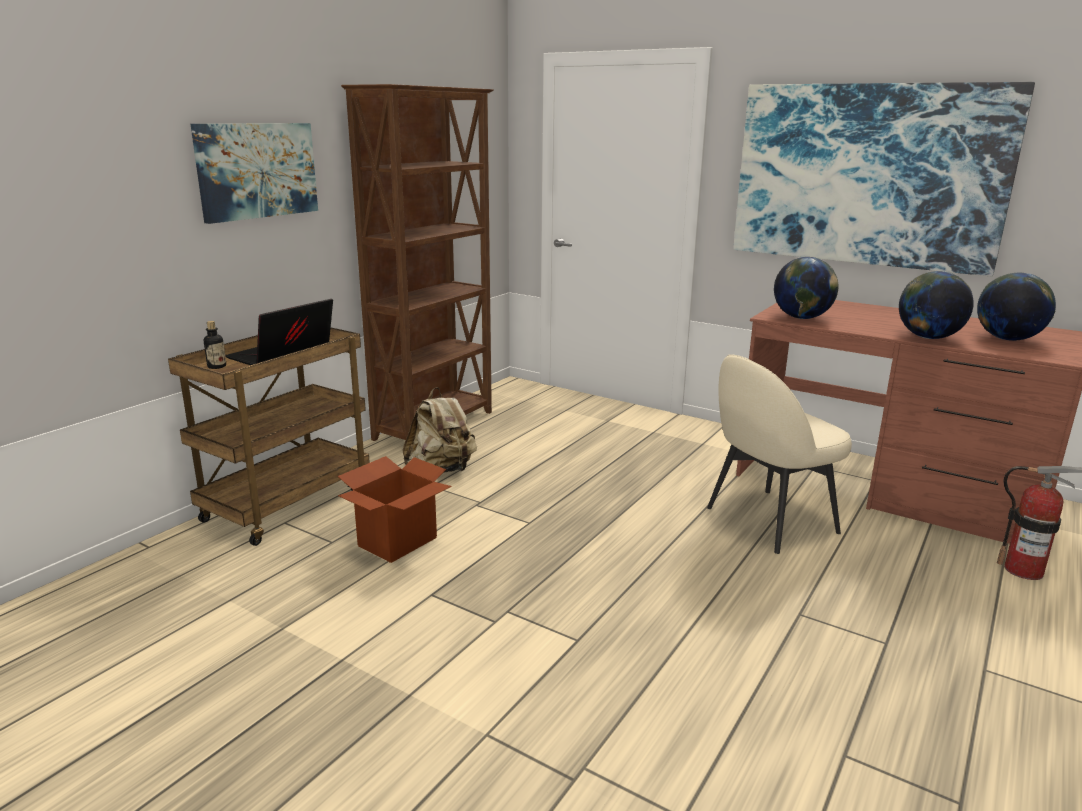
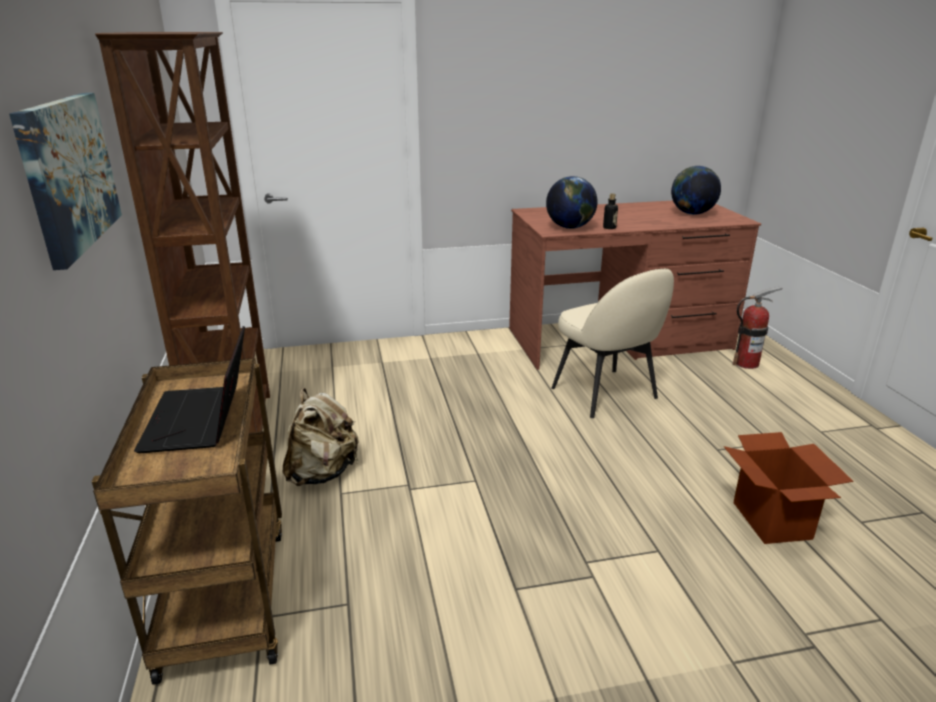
camera: 45 degrees left, 5 degrees up
(217, 366) = (153, 470): bottle -> bottle (609, 228)
(397, 542) = (407, 563): cardboard box -> cardboard box (772, 521)
(768, 521) = (605, 394): beige chair -> beige chair turned 45 degrees counterclockwise
(867, 175) = (560, 102): picture -> none
(928, 338) = (661, 223): globe -> none

